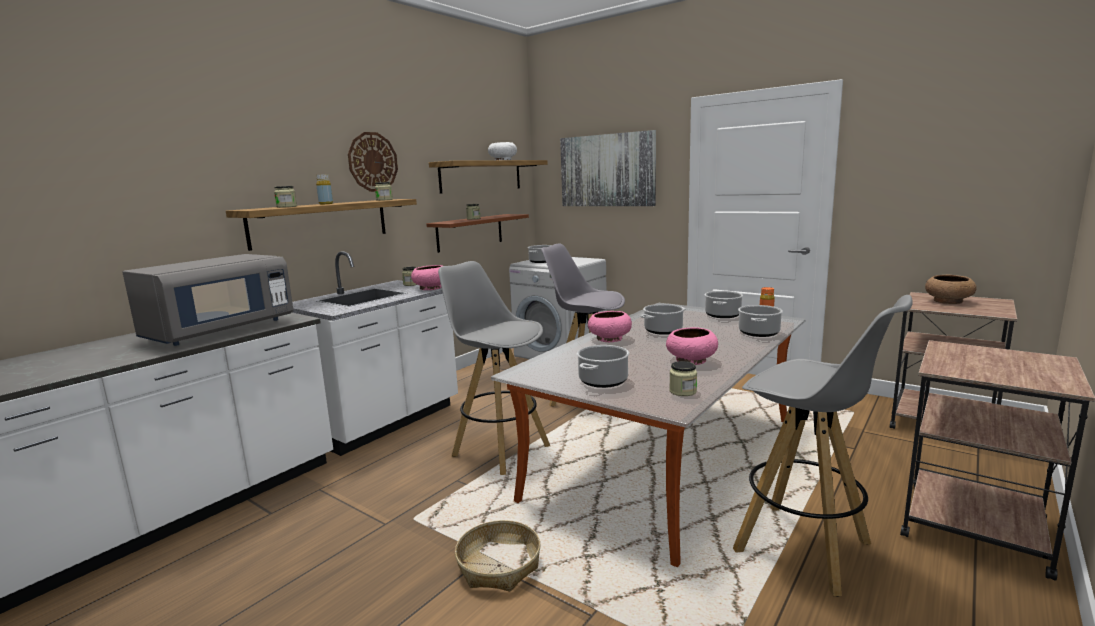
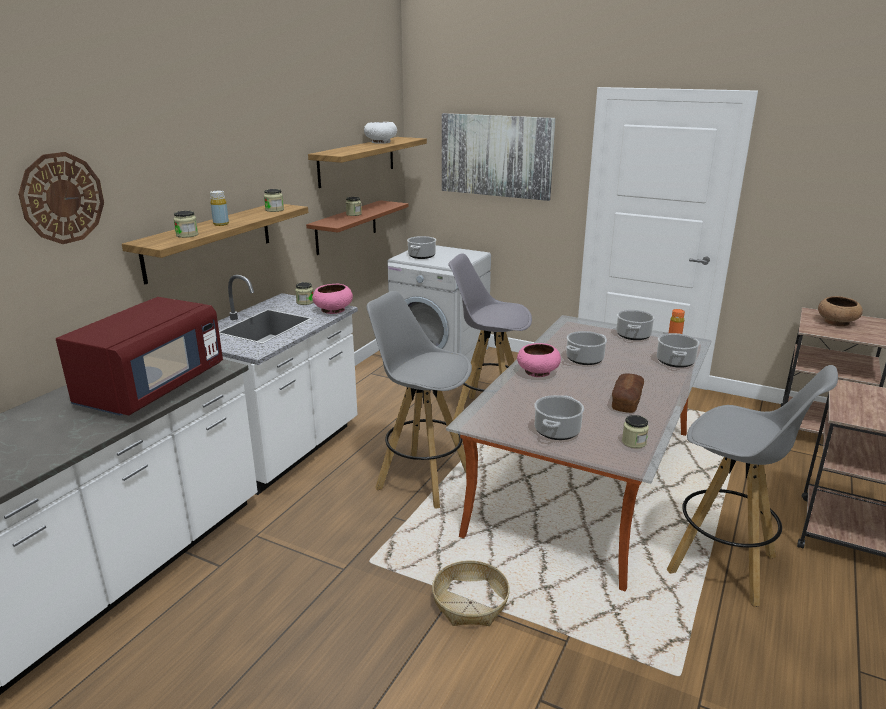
camera: 10 degrees left, 10 degrees up
(220, 331) = (152, 388): grey microwave -> red microwave
(373, 162) = (256, 163): wall clock -> wall clock (62, 198)
(691, 361) = (626, 402): pink bowl -> bread

